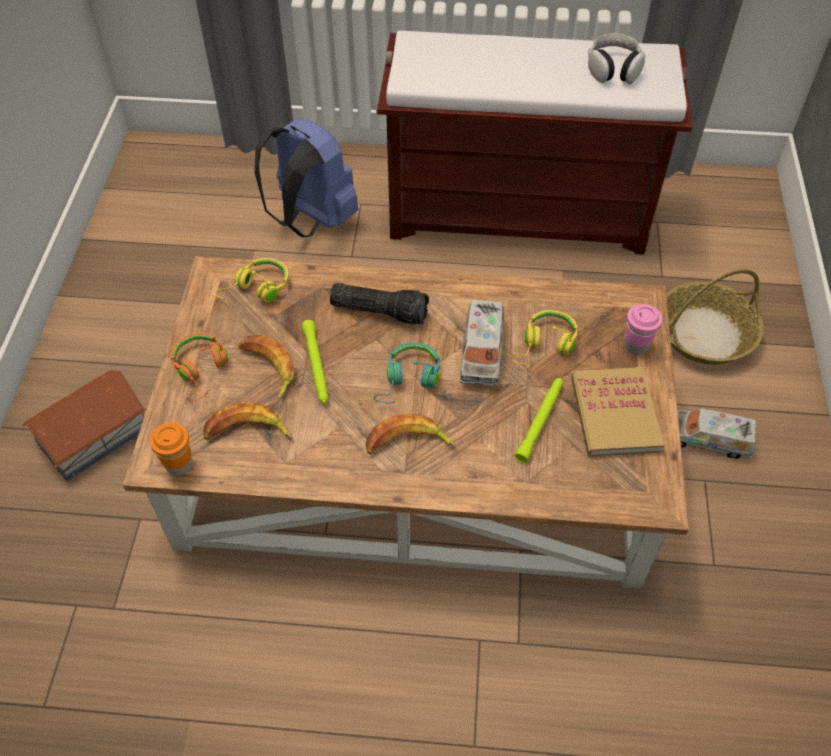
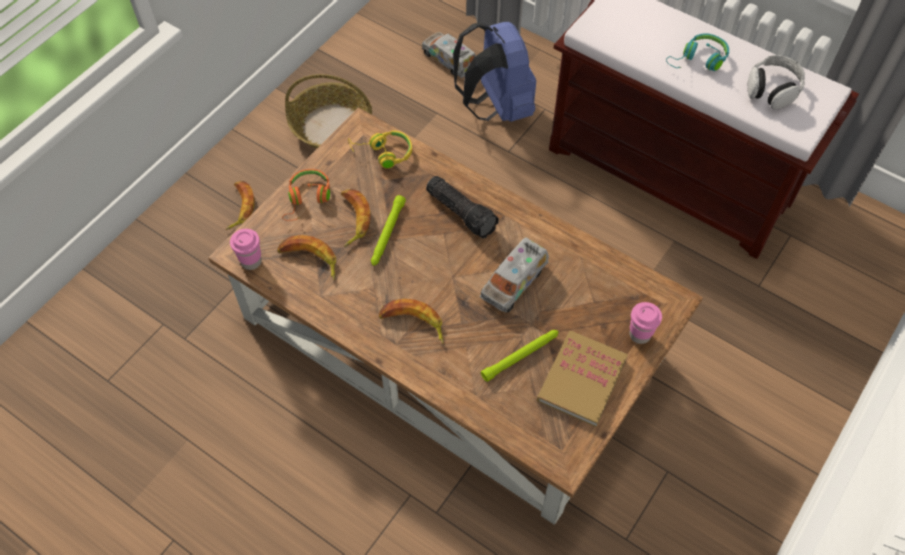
camera: 30 degrees right, 5 degrees up
(92, 434) = (240, 207): toy house -> banana
(179, 465) = (251, 261): orange cup -> pink cup
(409, 380) = (446, 276): turquoise headphones -> turquoise headphones (698, 60)
(545, 345) = (567, 299): yellow headphones -> none
(705, 333) = (759, 352): basket -> basket (331, 125)
(709, 440) = (696, 442): toy truck -> toy truck (449, 60)

